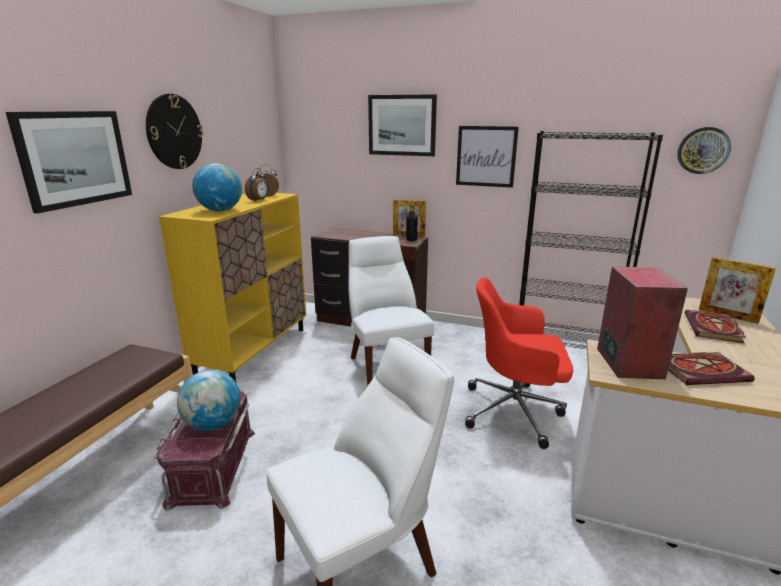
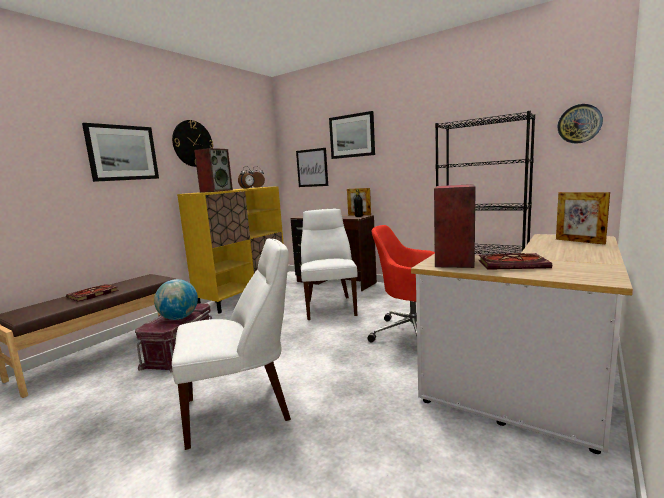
camera: 15 degrees right, 10 degrees down
(220, 210) = (216, 191): globe -> speaker
(486, 156) = (410, 150): picture -> picture (312, 168)
(714, 329) = (556, 247): book -> book (92, 294)

